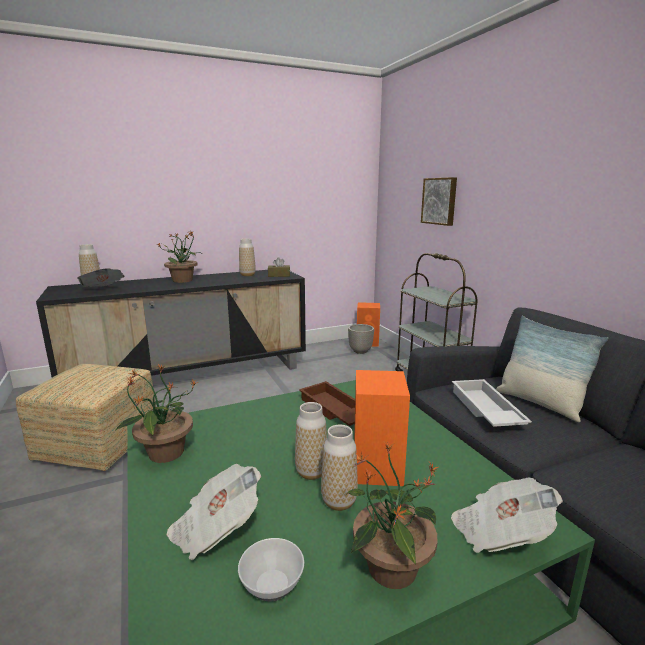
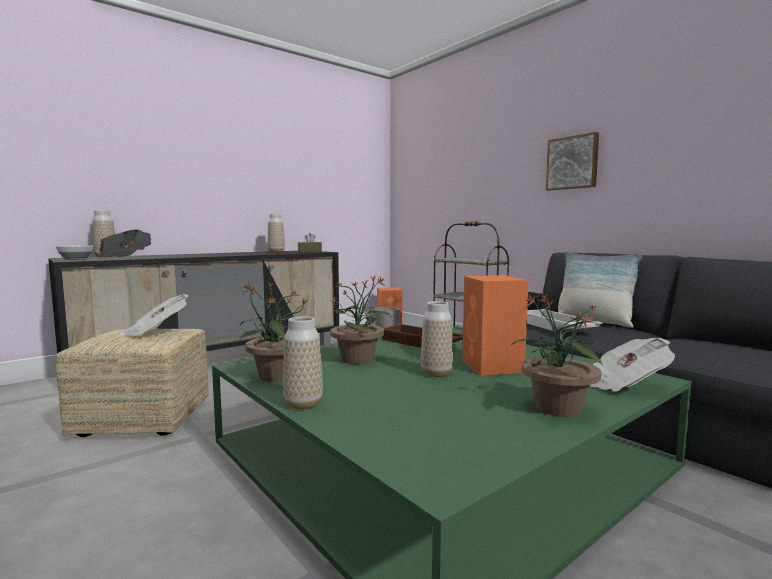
camera: 15 degrees left, 10 degrees down
(183, 280) = (210, 254): potted plant -> potted plant (358, 359)
(215, 528) = (380, 408): newspaper -> newspaper (156, 332)
(271, 584) = (466, 427): bowl -> bowl (75, 259)
(339, 501) = (478, 384): vase -> vase (303, 404)
(440, 201) = (460, 179): picture -> picture (572, 163)

